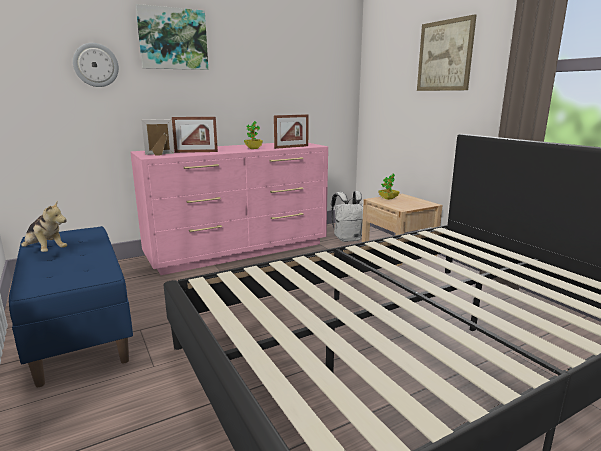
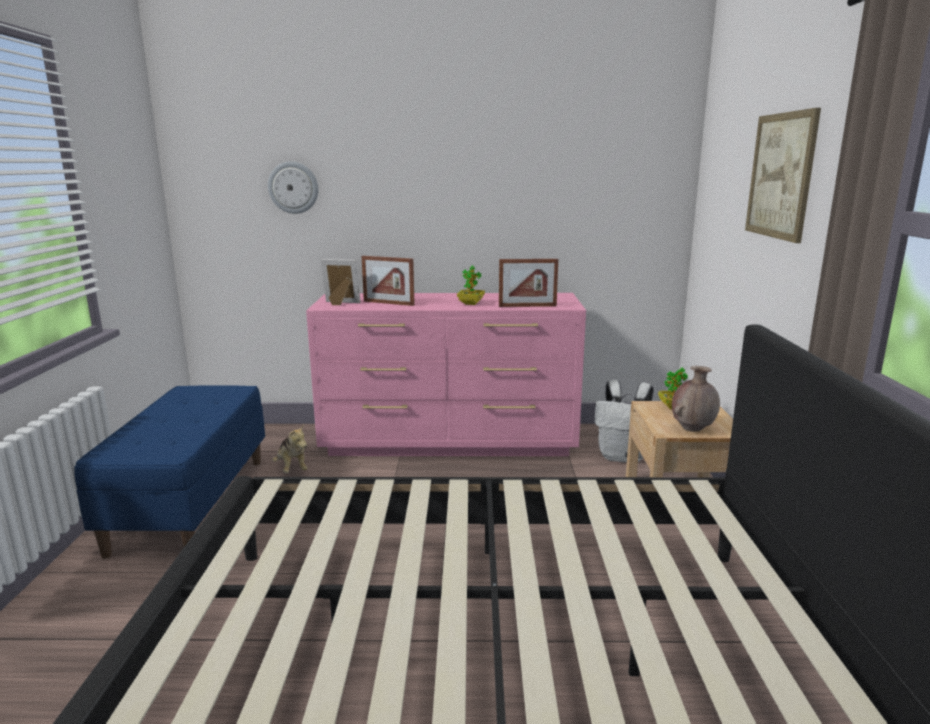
camera: 30 degrees right, 0 degrees up
(45, 251) = (168, 410): plush toy -> plush toy (292, 468)
(173, 39) = (388, 150): picture -> none
(412, 205) = (692, 428): none -> brown vase

